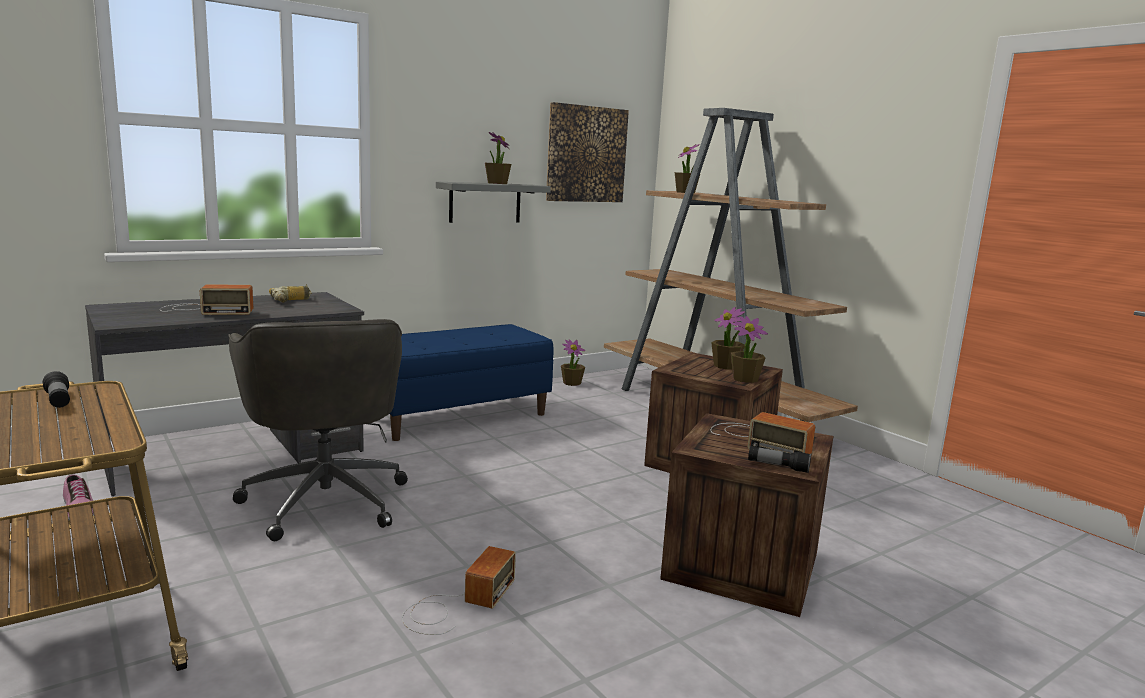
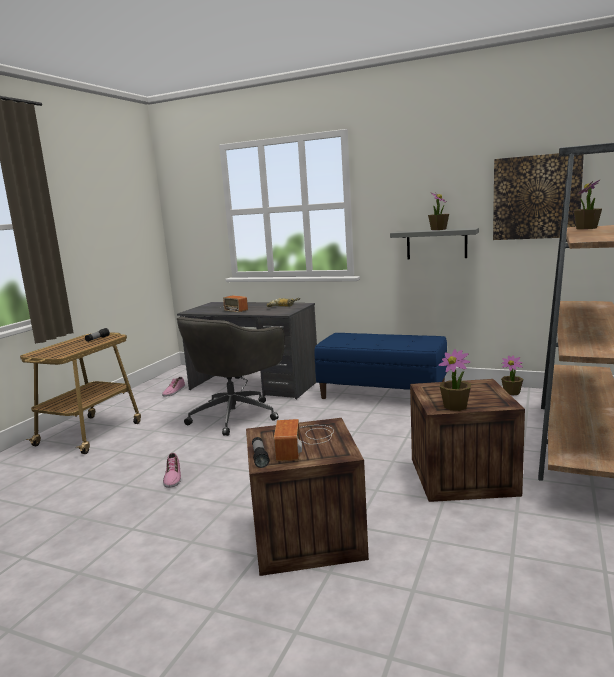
camera: 60 degrees right, 0 degrees up
(457, 604) = (172, 477): radio -> shoe
(726, 366) = (478, 394): potted plant -> none

